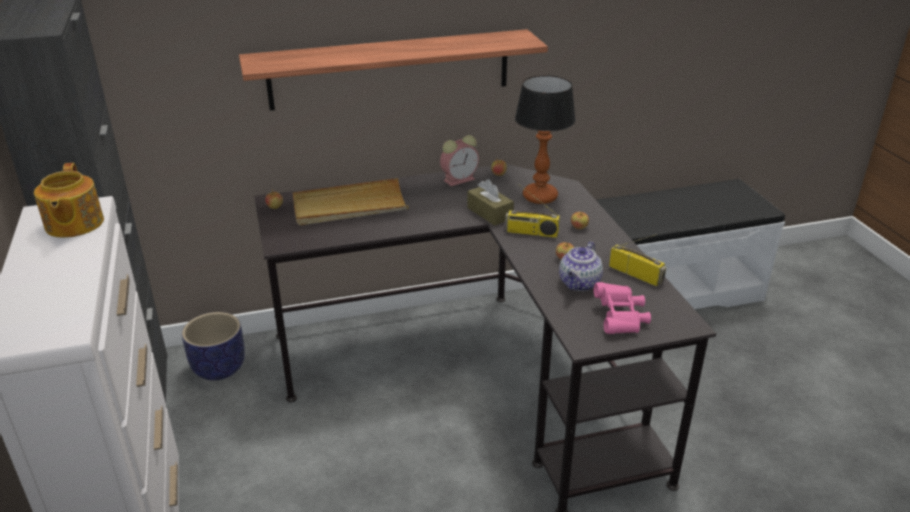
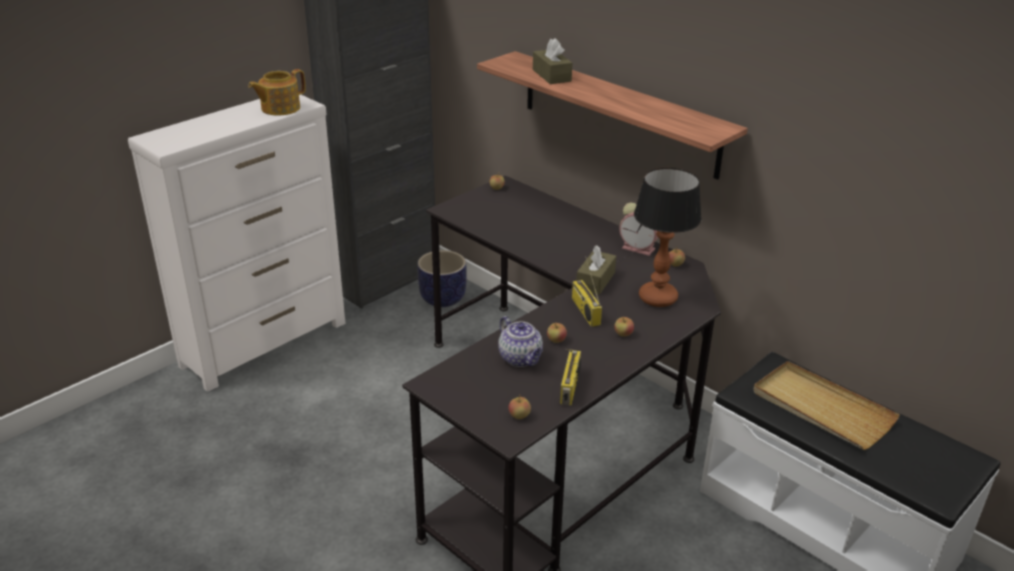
camera: 60 degrees right, 0 degrees up
(327, 55) = (551, 75): none -> brown tissue box
(349, 206) = (532, 216): beige tray -> beige tray (821, 408)
(579, 284) = (521, 359): teapot -> teapot turned 120 degrees counterclockwise
(620, 319) = (484, 394): pink binoculars -> none
(662, 310) = (519, 416): none -> apple

